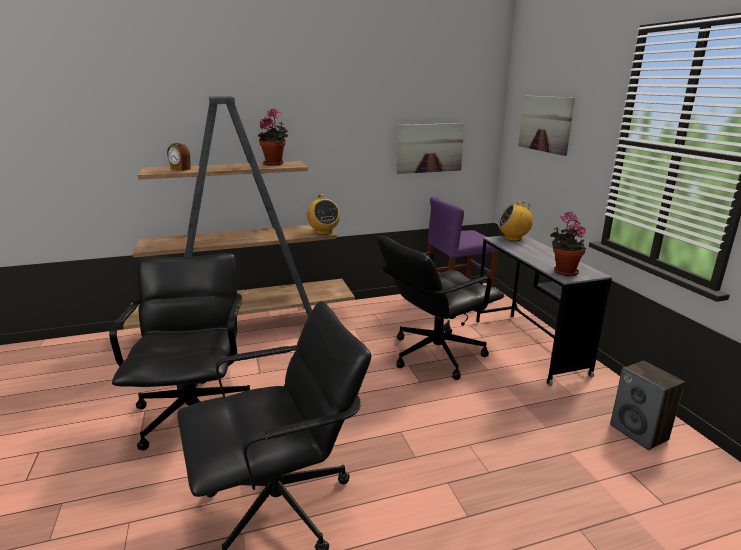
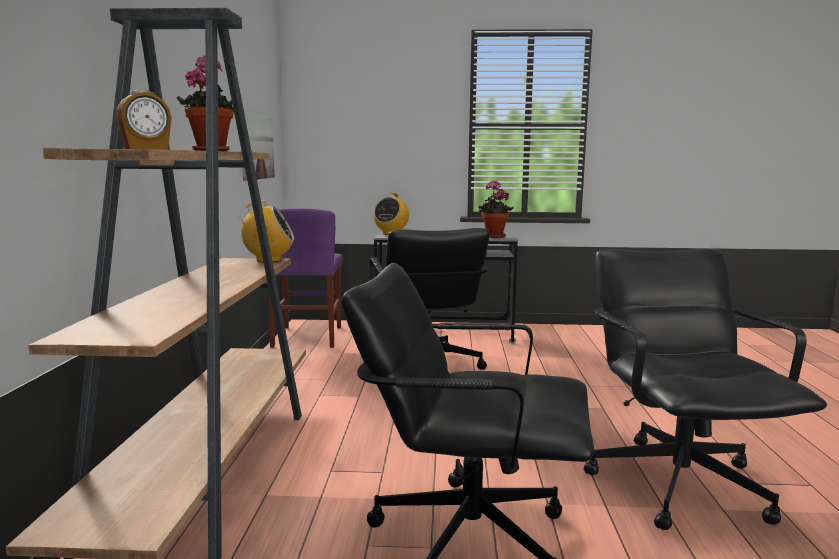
camera: 70 degrees left, 10 degrees down
(545, 124) = (363, 117): picture -> none
(639, 432) = (586, 336): speaker -> none

